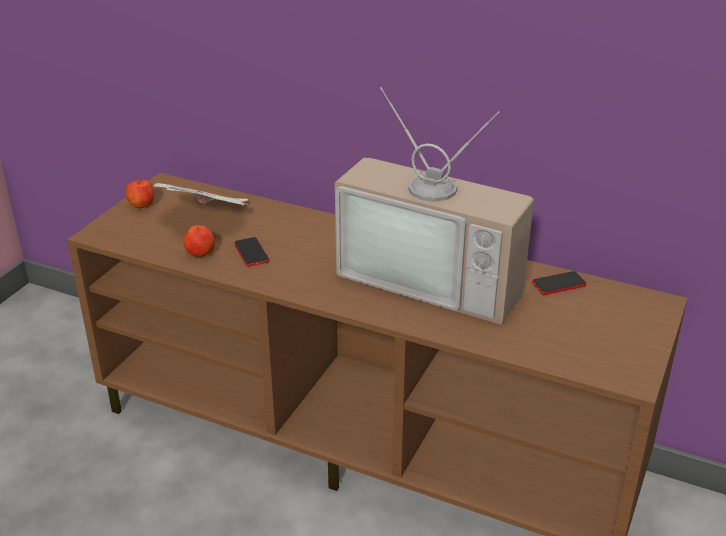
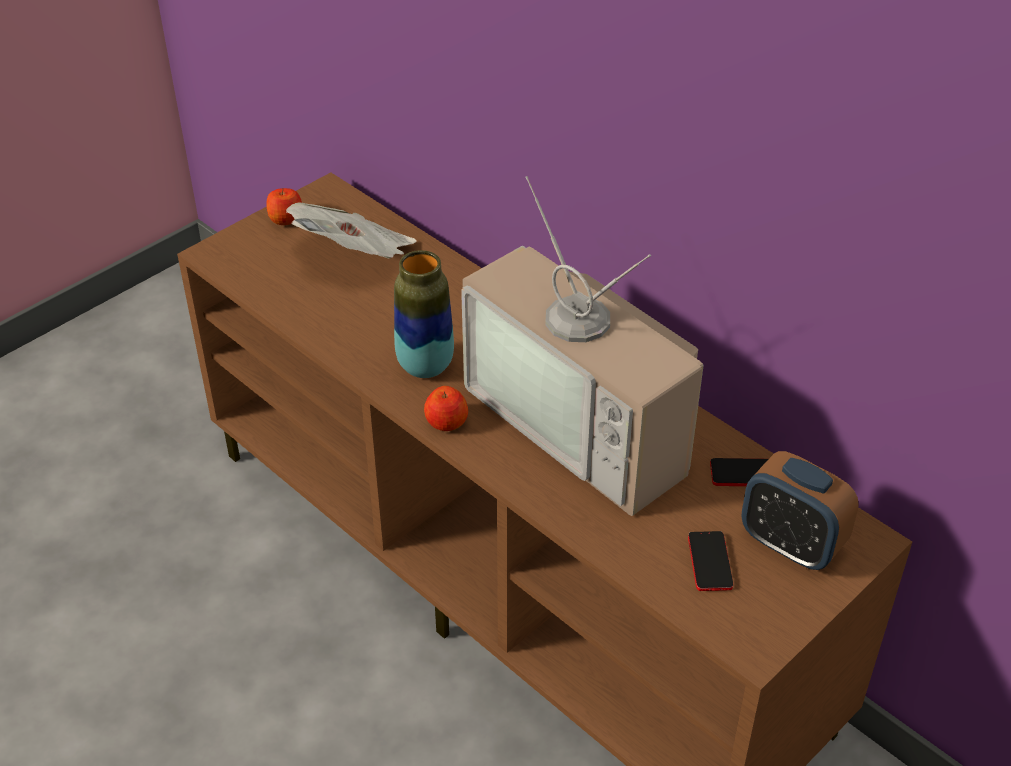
camera: 20 degrees right, 10 degrees up
(200, 252) = (319, 311): apple -> apple (446, 422)
(251, 253) = (380, 326): phone -> phone (710, 562)
(299, 269) = (425, 366): none -> vase
(615, 316) = (790, 545): none -> alarm clock

